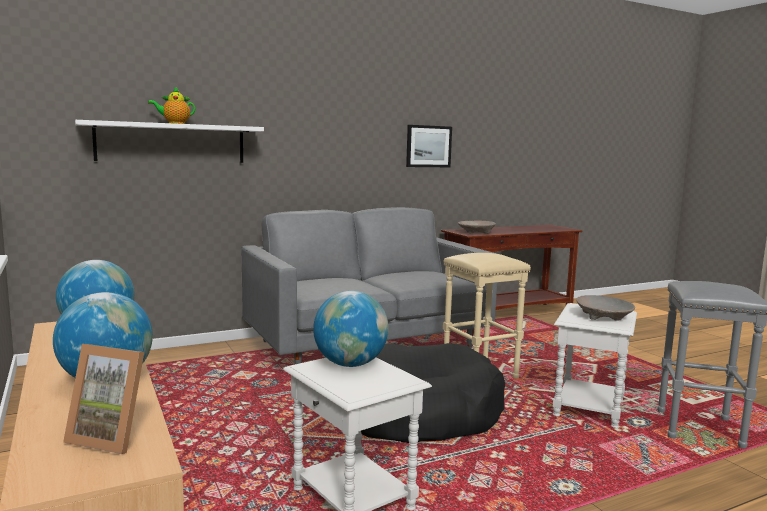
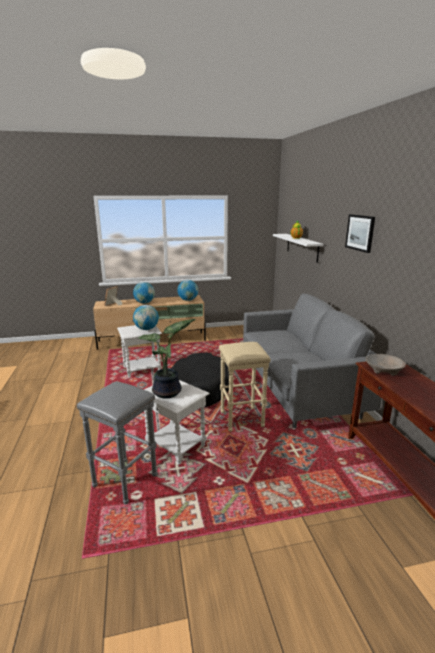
camera: 105 degrees right, 10 degrees up
(428, 146) = (402, 277): picture -> picture (360, 232)
(604, 316) = (168, 392): beige bowl -> potted plant

